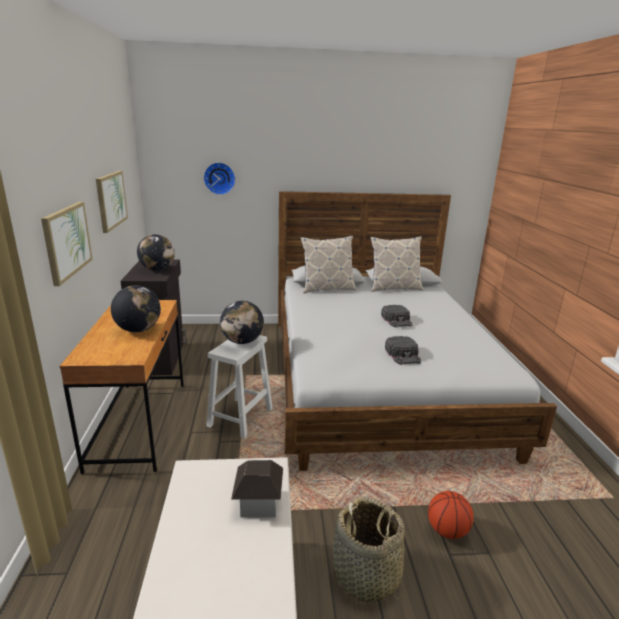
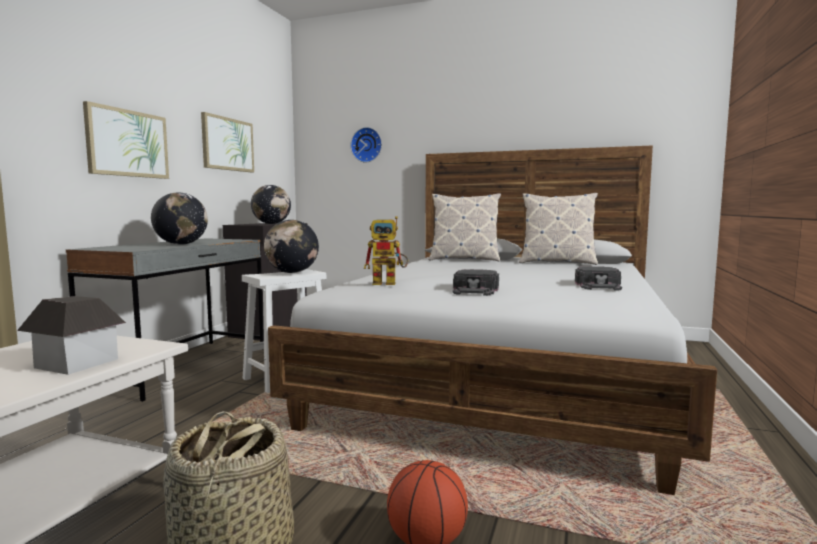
camera: 25 degrees right, 15 degrees down
(139, 423) = (183, 367): brown desk -> grey desk
(344, 355) = (390, 283): none -> toy robot
(397, 320) = (516, 274): black cap -> black cap (598, 285)

